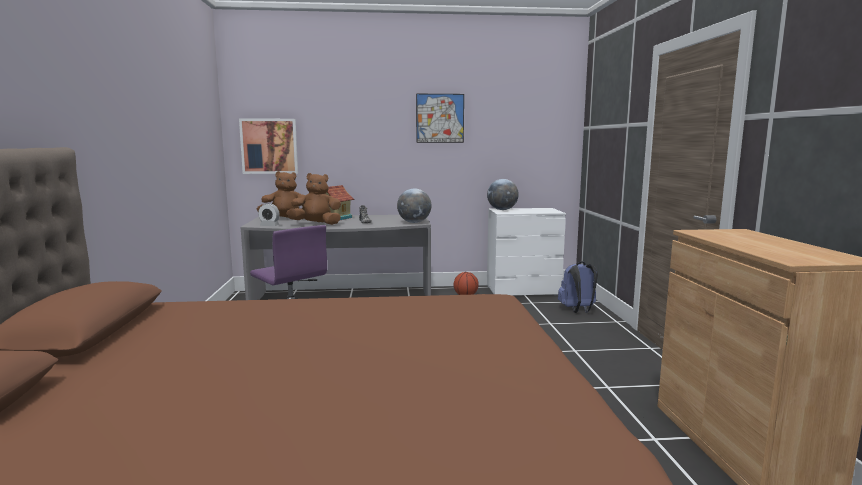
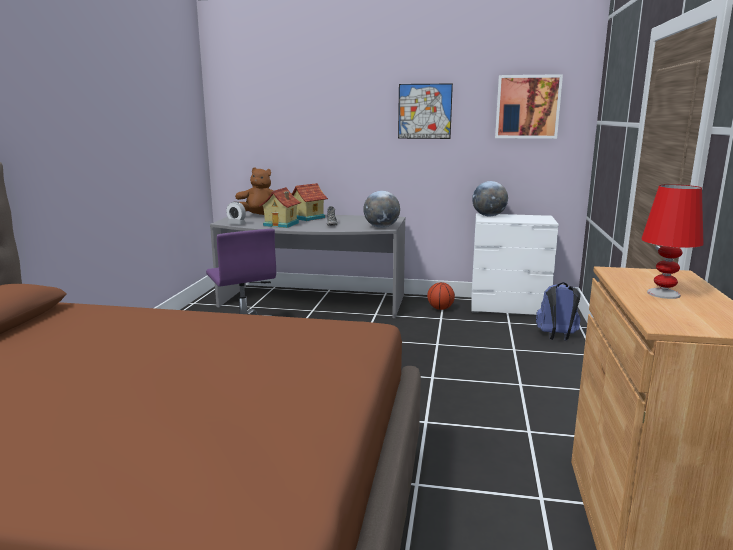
camera: 15 degrees right, 5 degrees up
(269, 146) = (249, 141): picture -> picture (527, 107)
(316, 224) = (282, 224): brown plush toy -> toy house
(755, 243) = (663, 294): none -> red table lamp

